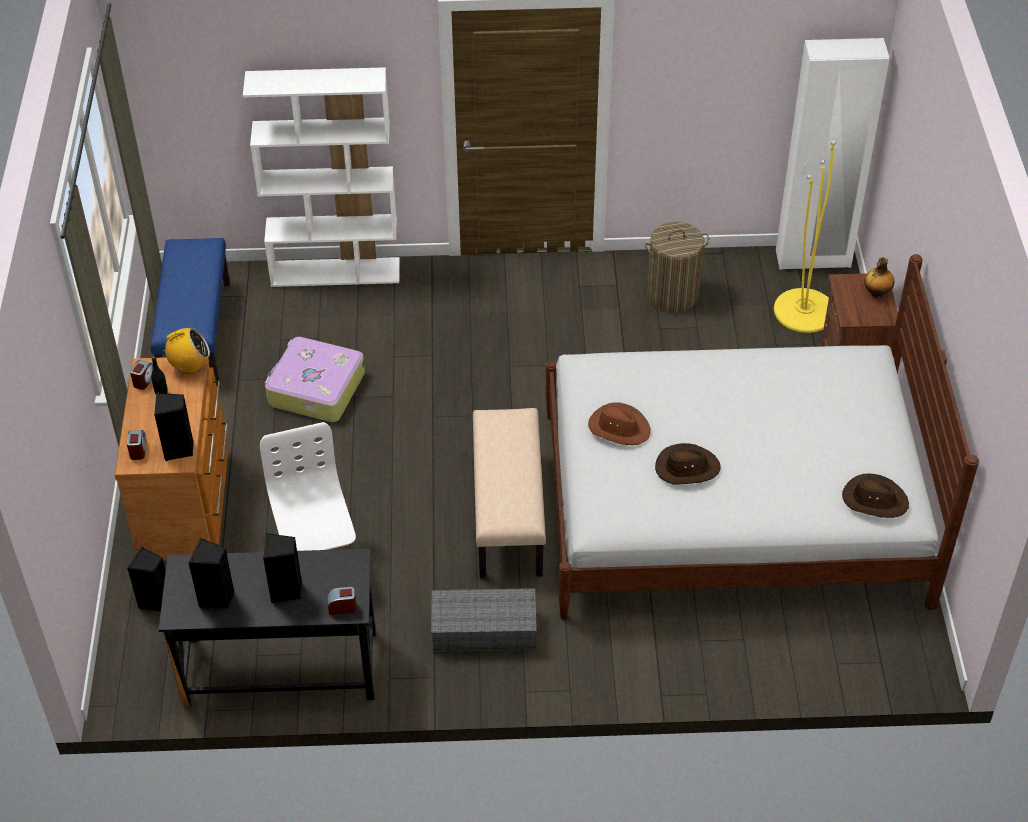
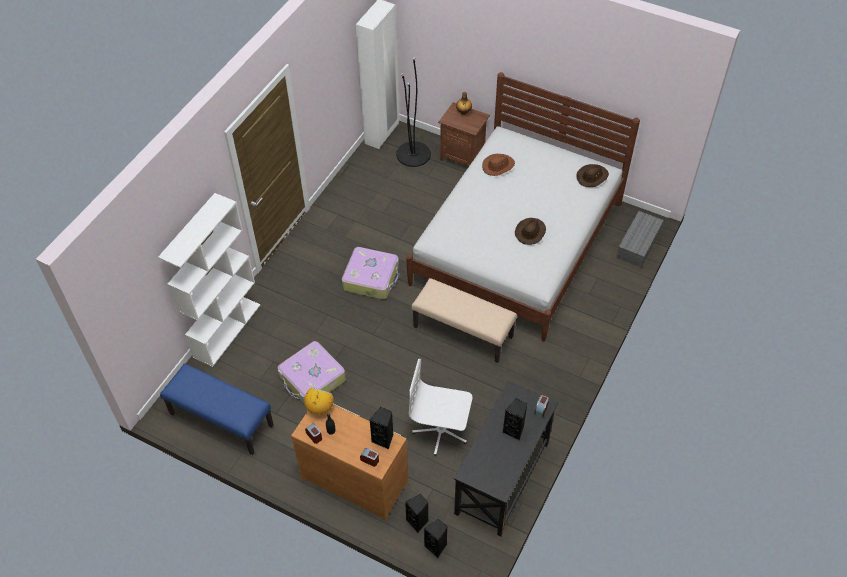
camera: 60 degrees left, 5 degrees up
(217, 598) = (500, 465): black speaker -> black speaker (436, 546)
(482, 631) = (532, 377): grey storage box -> grey storage box (638, 245)
(530, 371) = (371, 278): none -> suitcase
(619, 427) = (486, 245): brown hat -> brown hat (498, 166)
(672, 295) = (363, 196): laundry basket -> none
(804, 311) = (413, 154): yellow floor lamp -> black floor lamp

